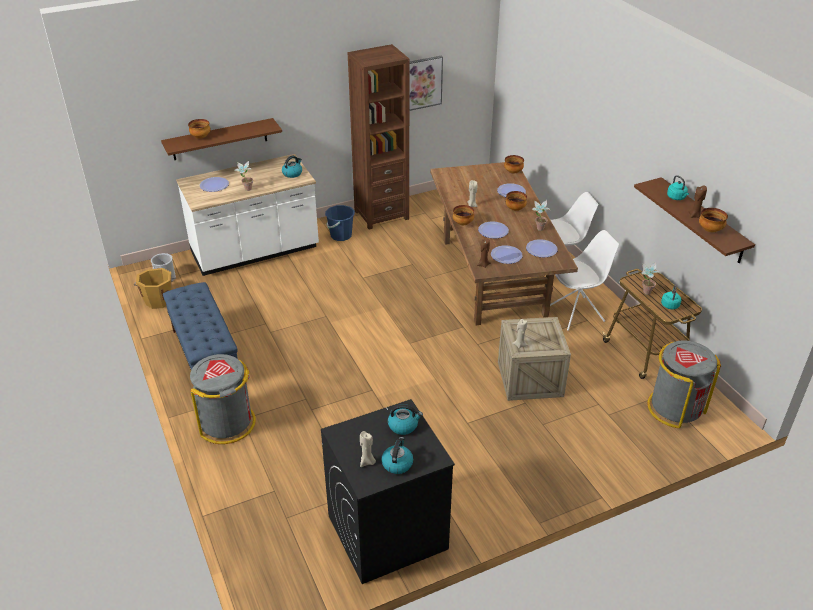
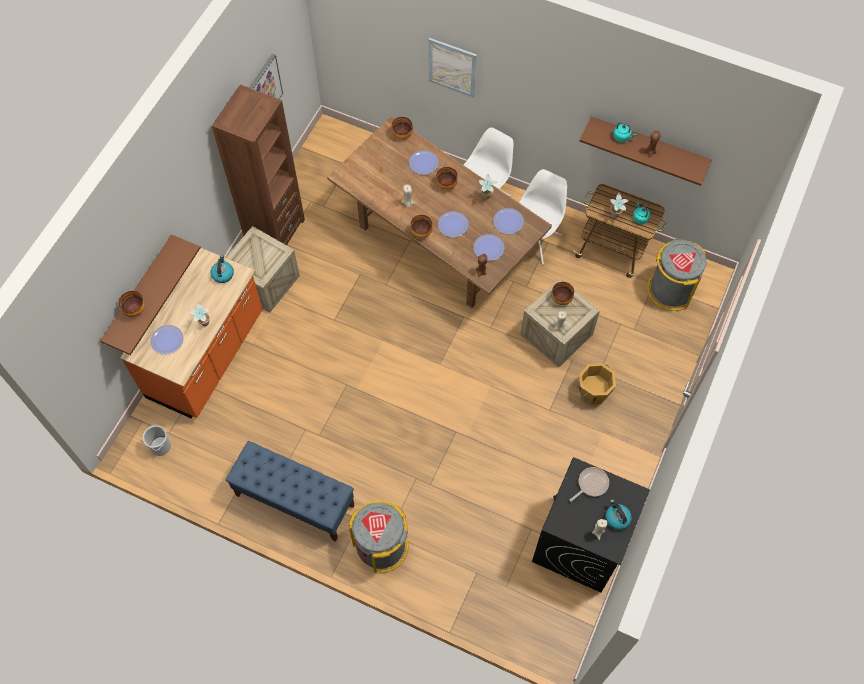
camera: 40 degrees left, 25 degrees up
(159, 300) = (183, 473): orange bucket -> orange bucket (593, 391)
(255, 251) = (207, 356): white counter -> orange counter
(341, 235) = (264, 282): blue bucket -> crate
(403, 425) = (591, 484): kettle -> frying pan
(572, 115) = (452, 67): none -> picture
(710, 230) = (672, 163): bowl -> bowl (561, 298)

